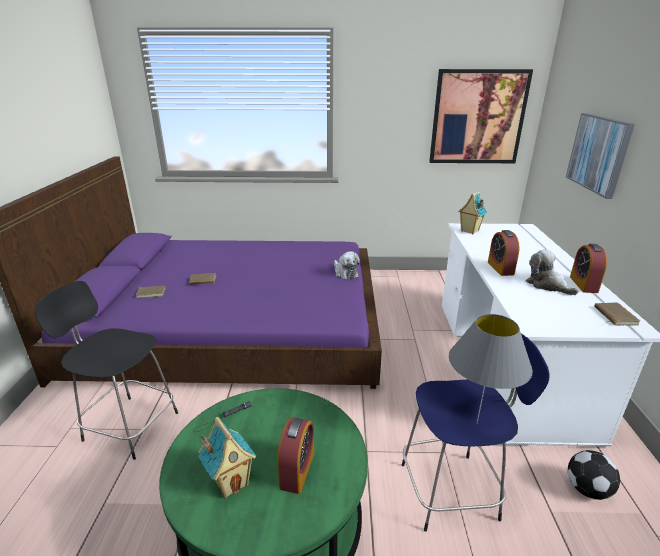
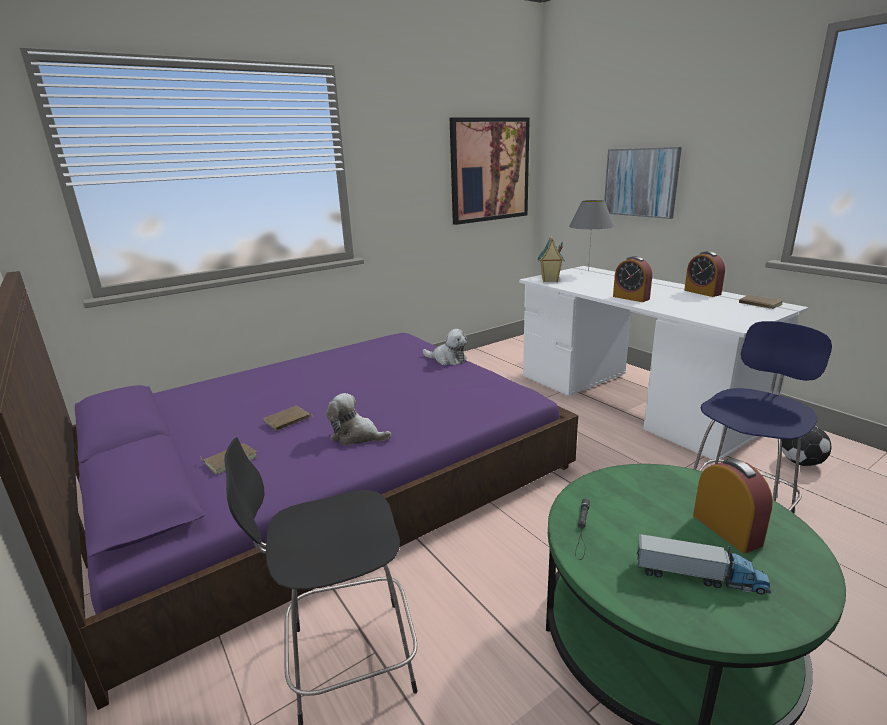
camera: 35 degrees left, 5 degrees down
(231, 482) = (699, 576): toy house -> toy truck
(476, 423) = (783, 416): grey table lamp -> grey table lamp (588, 271)
(547, 285) = (684, 299): plush toy -> plush toy (356, 436)

